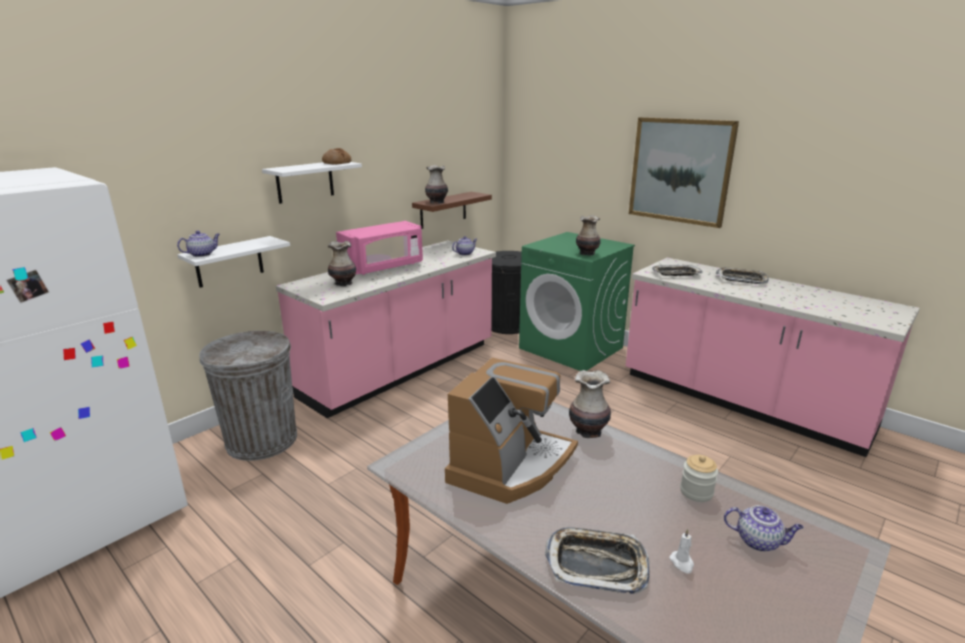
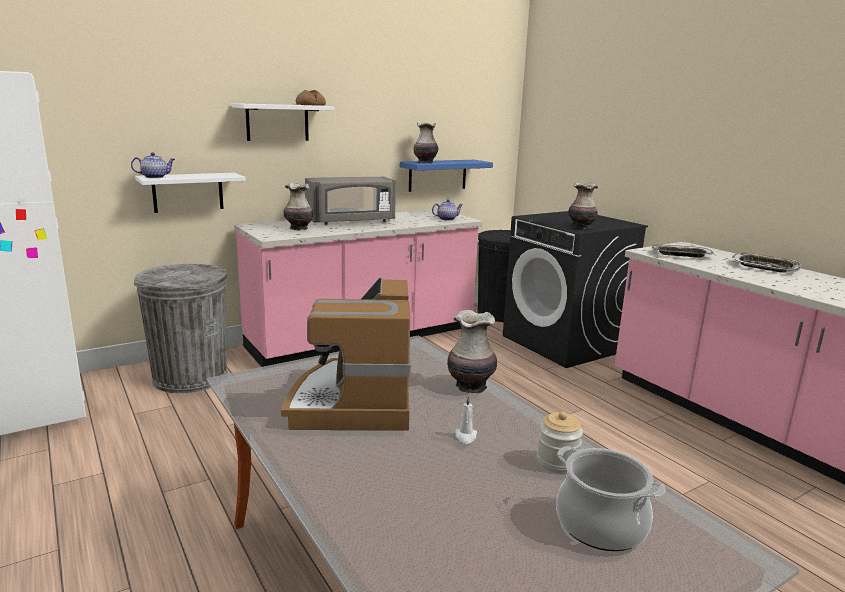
camera: 15 degrees right, 5 degrees down
(383, 267) = (351, 221): pink microwave -> grey microwave
(443, 210) = (437, 175): brown shelf -> blue shelf
(510, 465) = (355, 401): coffee machine -> coffee machine turned 135 degrees clockwise
(571, 348) = (564, 343): green washing machine -> black washing machine
(596, 564) = (373, 505): tray -> none
(680, 171) = (703, 136): picture -> none
(682, 563) = (479, 525): white candle -> white candle (465, 436)
(758, 541) = (601, 525): teapot -> cooking pot

